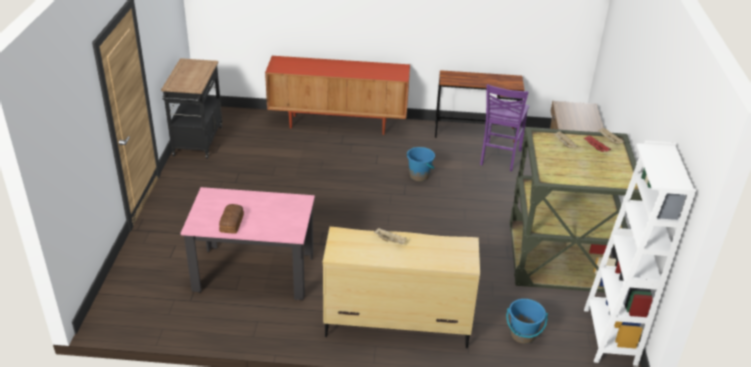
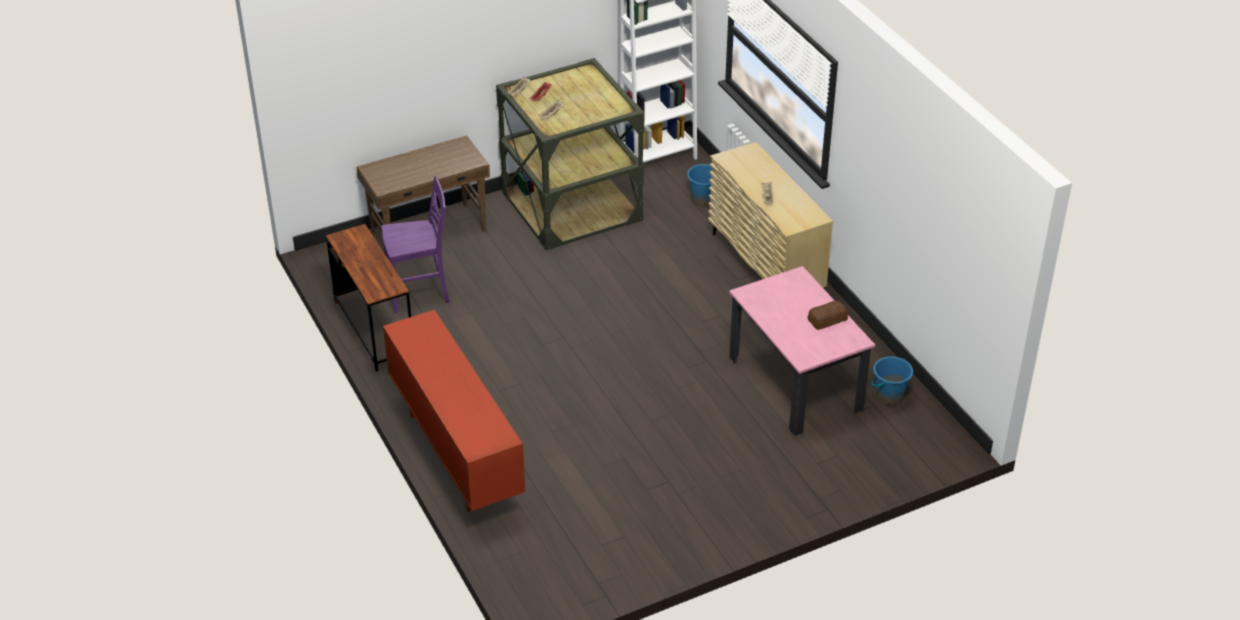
camera: 120 degrees left, 5 degrees up
(197, 142) = (619, 569): black cart -> none
(419, 176) = (515, 340): blue bucket -> blue bucket (889, 396)

